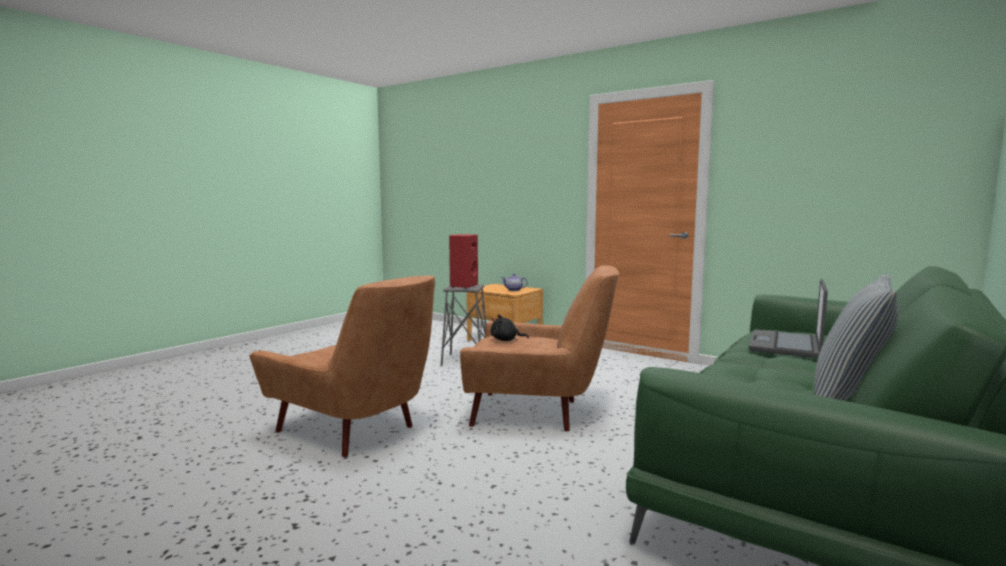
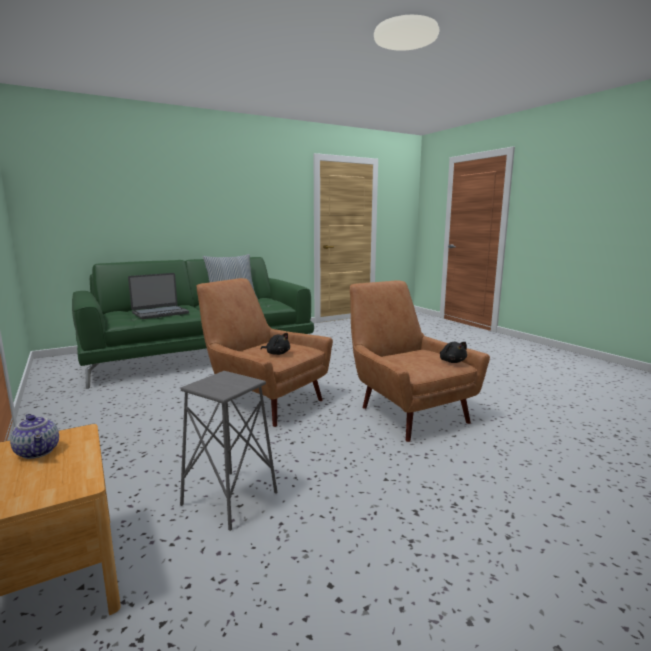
camera: 155 degrees left, 5 degrees up
(299, 356) = (452, 361): none -> black plush toy
(463, 286) = (224, 384): red speaker -> none

